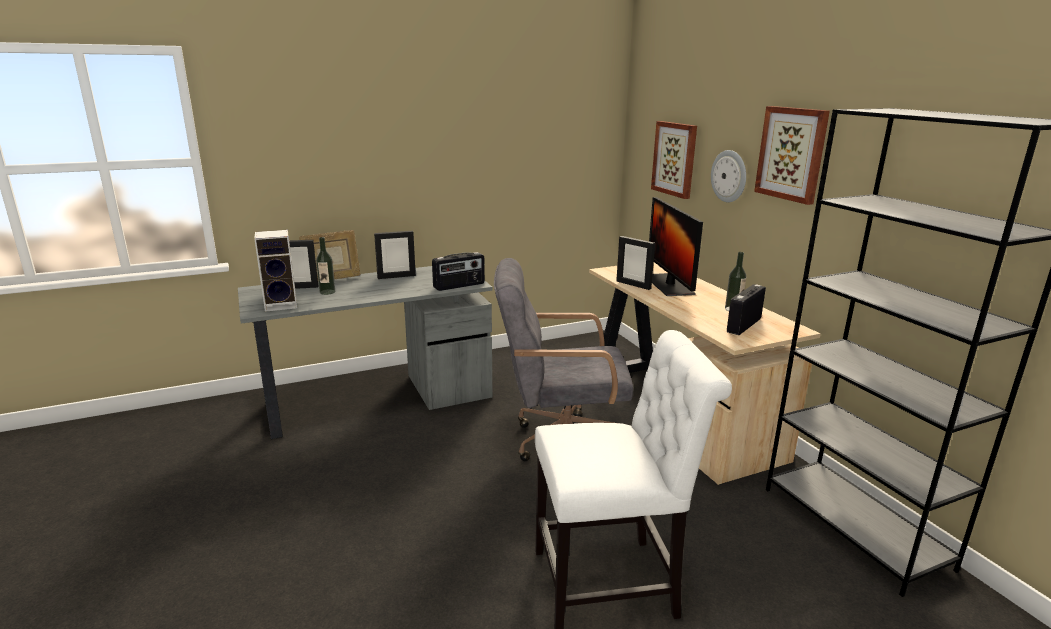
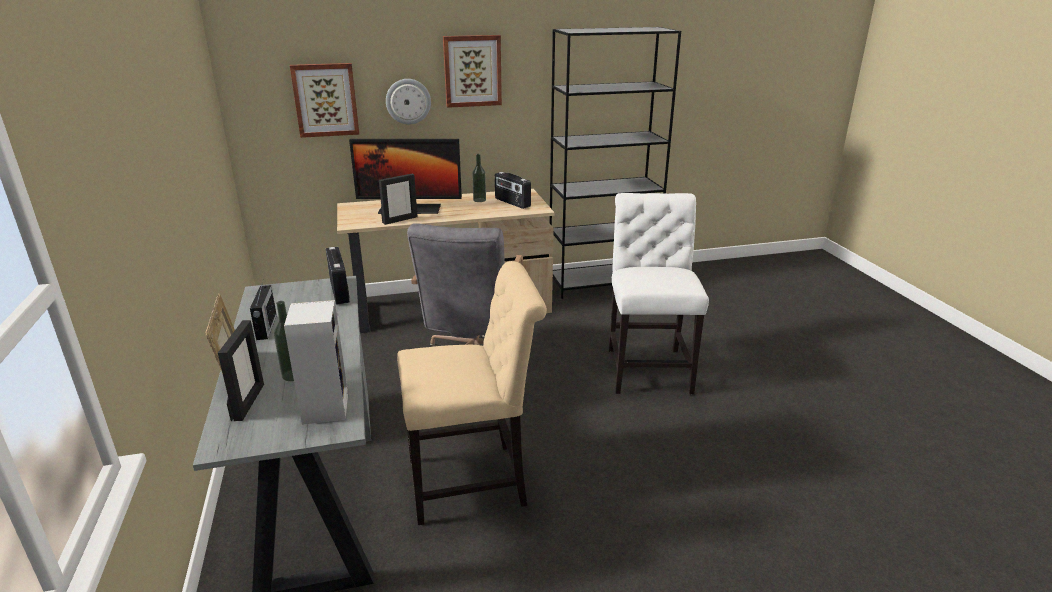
camera: 80 degrees left, 5 degrees up
(373, 466) = (474, 481): none -> beige chair
(396, 276) = (266, 327): picture frame -> radio

